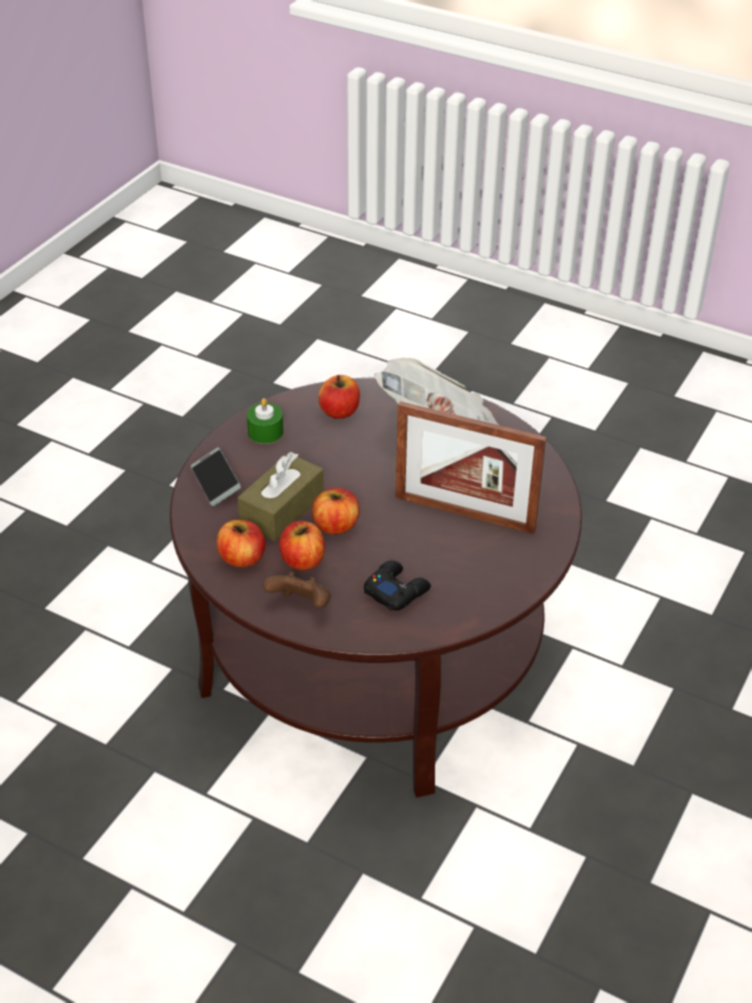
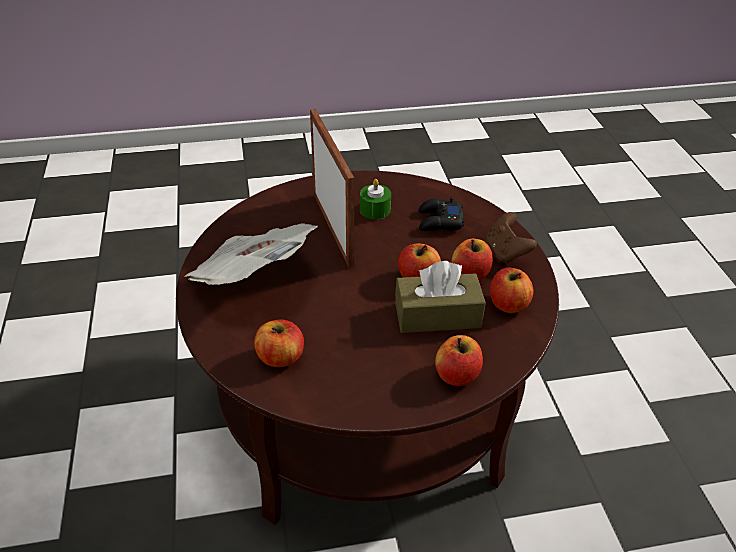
camera: 130 degrees left, 0 degrees up
(216, 482) = (457, 375): phone -> apple
(265, 432) = (360, 388): green candle -> green candle (375, 210)

